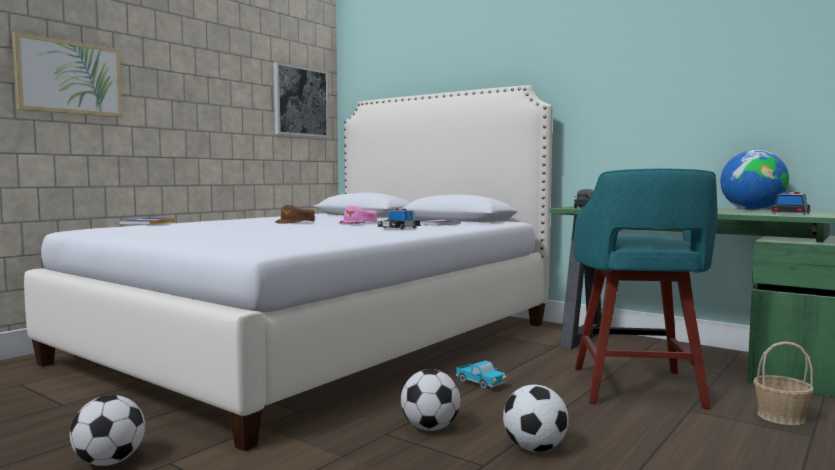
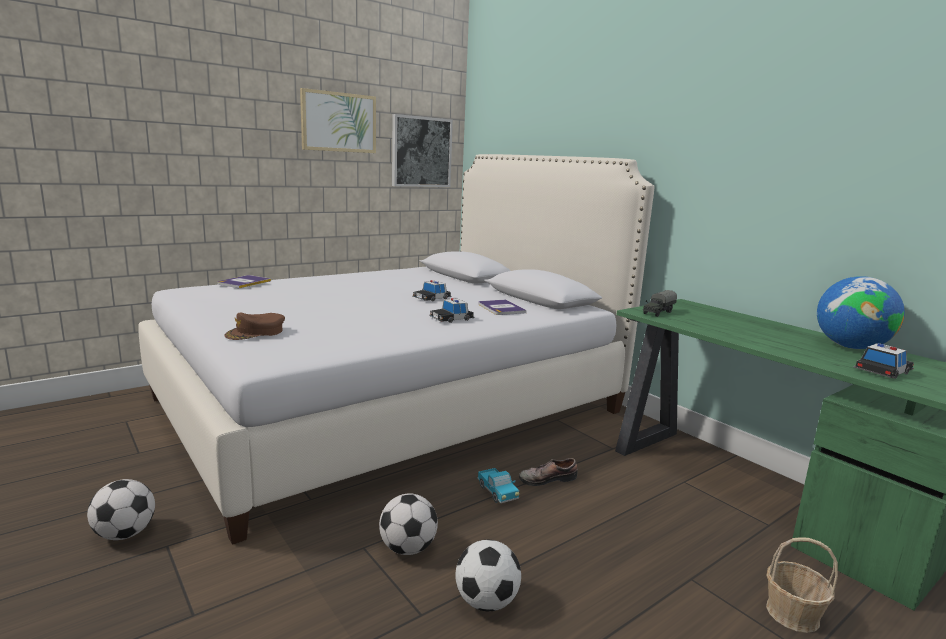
camera: 15 degrees right, 10 degrees up
(69, 77) = (183, 144): picture -> picture (338, 122)
(295, 222) = (374, 291): brown cap -> brown cap (256, 333)
(358, 223) = (432, 298): pink cap -> toy car
(516, 370) = (546, 478): none -> shoe
(636, 388) = (654, 531): turquoise stool -> none

